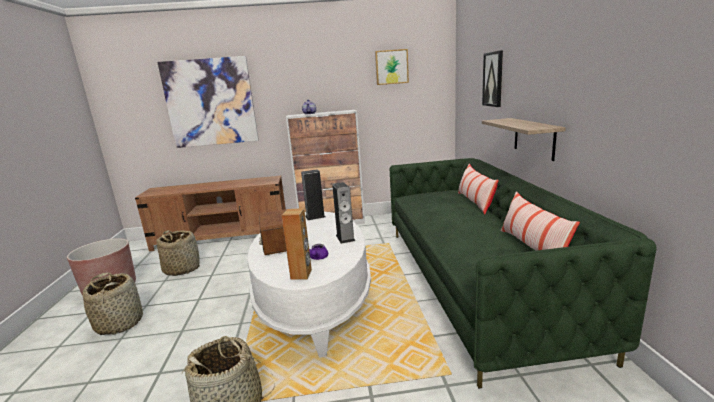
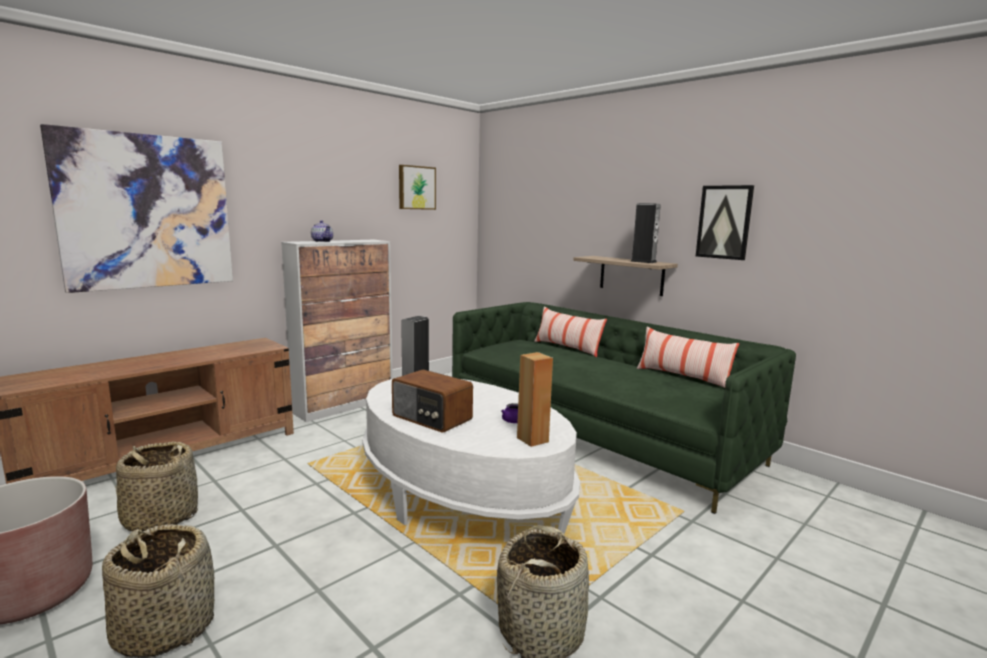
camera: 40 degrees left, 5 degrees down
(345, 238) = (504, 398): speaker -> speaker (643, 261)
(493, 79) = (559, 214): picture -> picture (724, 222)

